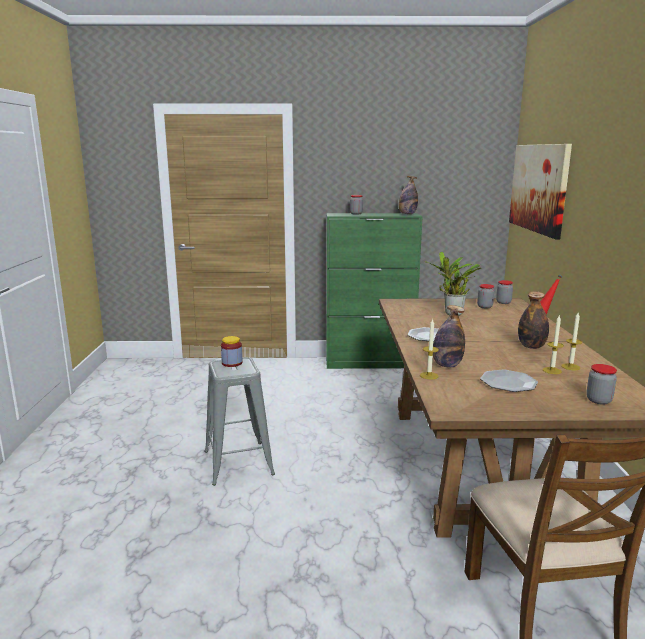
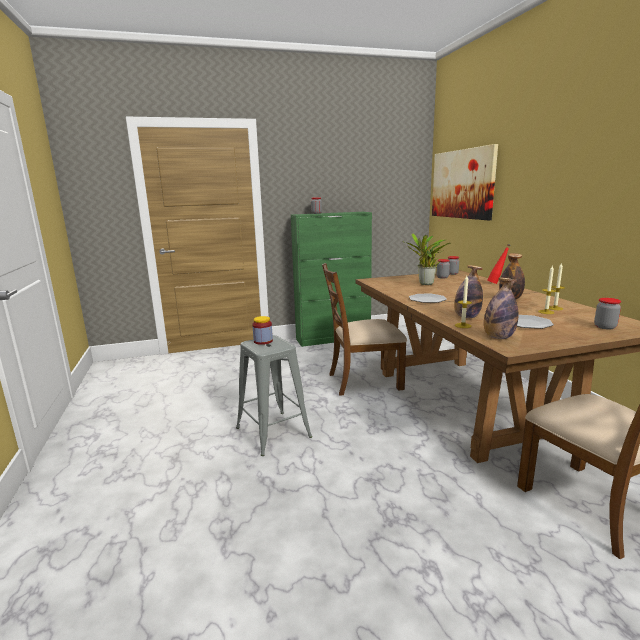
camera: 15 degrees left, 0 degrees up
(371, 420) = (363, 381): none -> brown chair
(407, 214) = (357, 212): bottle -> bottle (498, 337)

